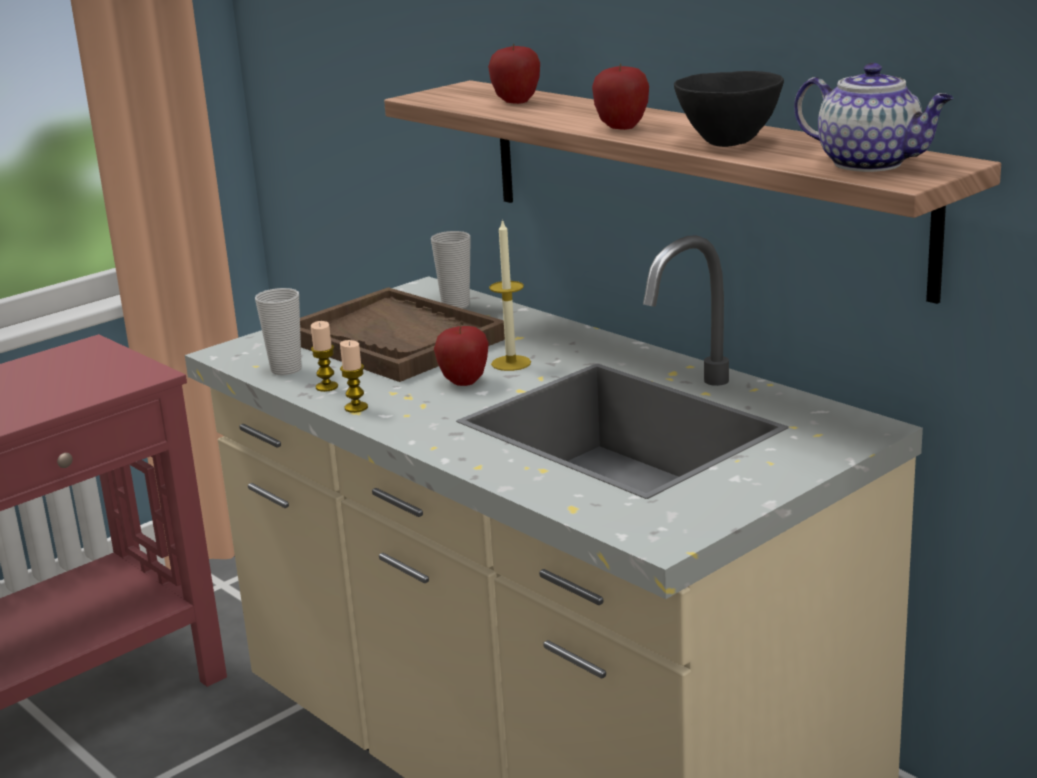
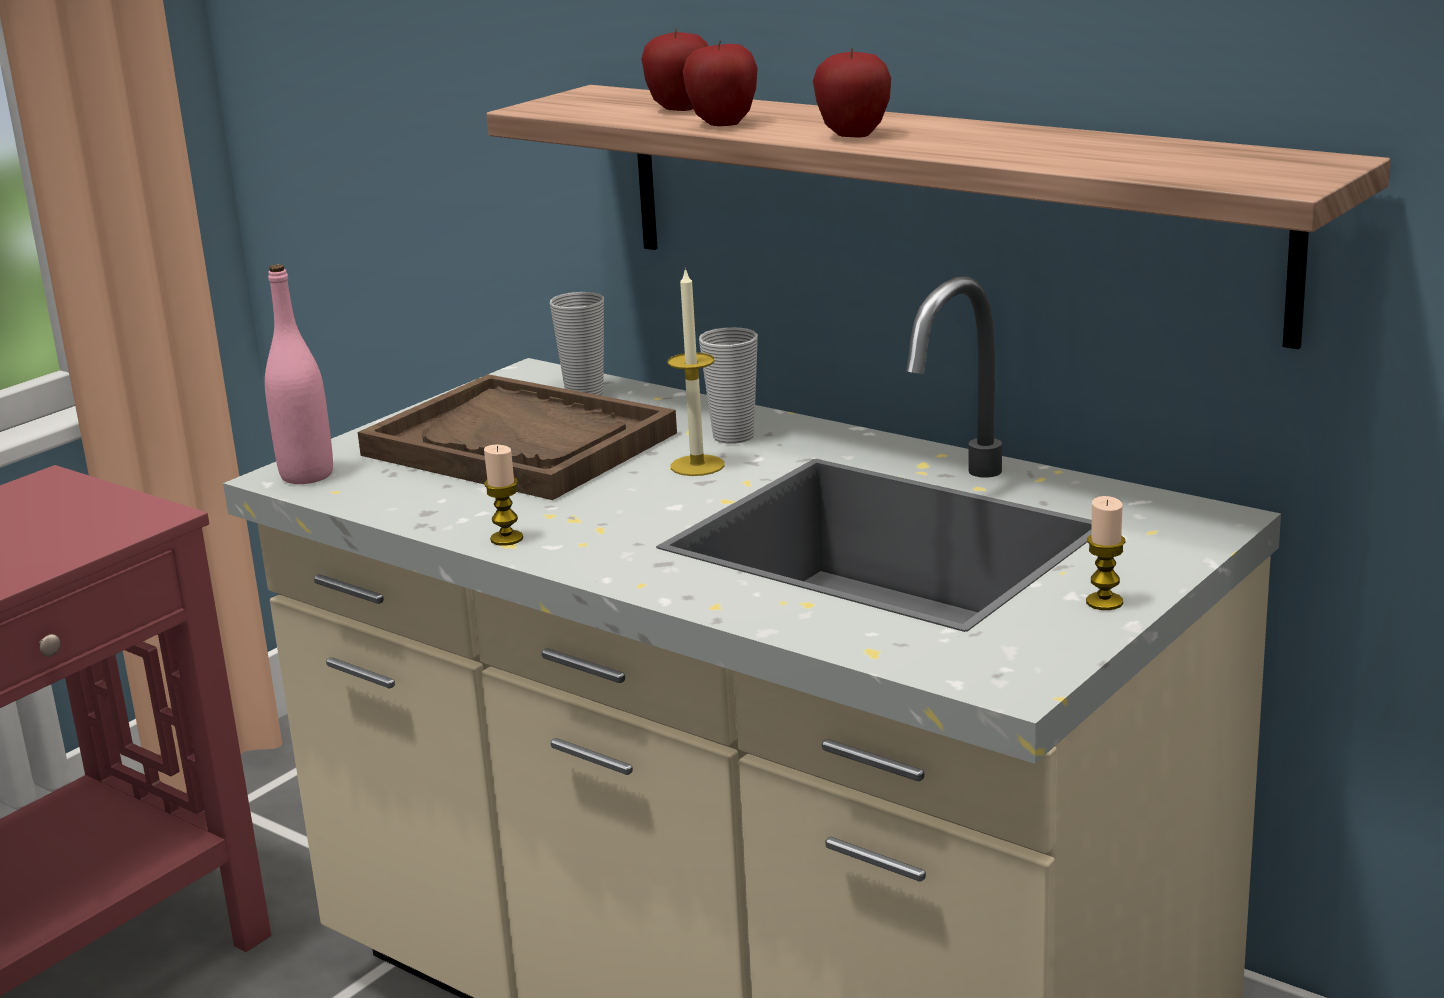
camera: 10 degrees left, 0 degrees up
(241, 353) = (307, 475): none -> pink bottle
(286, 369) = (382, 494): cup -> cup (733, 437)
(327, 387) = (451, 513): candle -> candle (1104, 602)
(464, 382) = (643, 494): apple -> apple (723, 124)
(728, 142) = (1013, 147): black bowl -> none
(871, 163) = (1226, 166): teapot -> none

